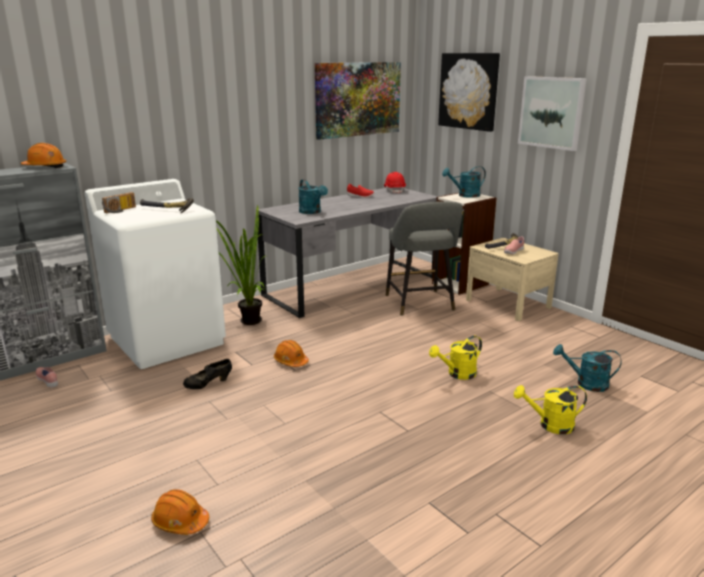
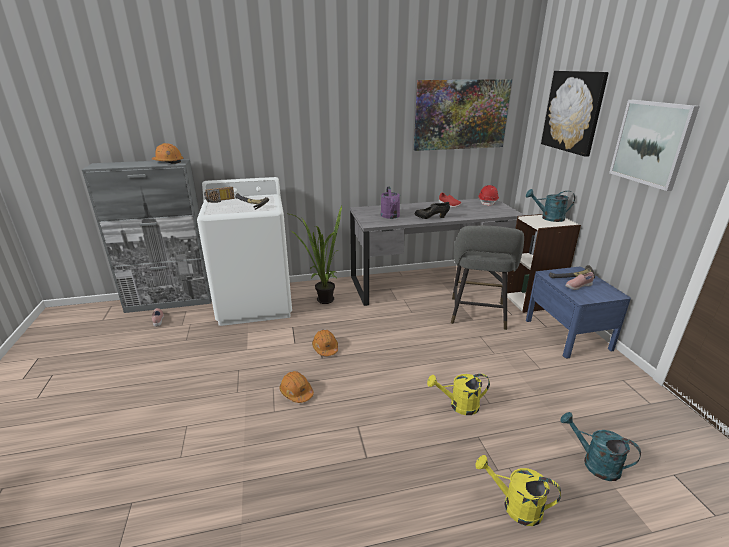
camera: 25 degrees right, 5 degrees up
(180, 521) = (128, 485): orange hard hat -> orange hard hat (296, 392)
(208, 384) = (250, 353): black shoe -> black shoe (431, 218)
(312, 212) = (391, 216): turquoise watering can -> purple watering can
(507, 303) = (567, 334): beige nightstand -> blue nightstand

